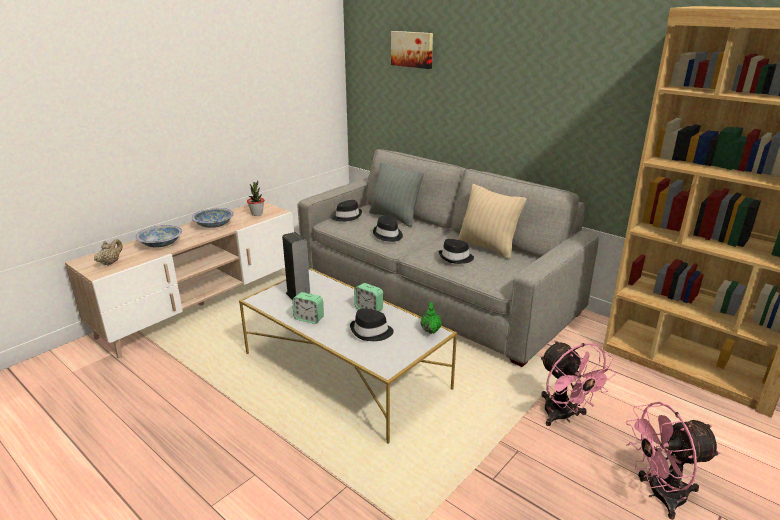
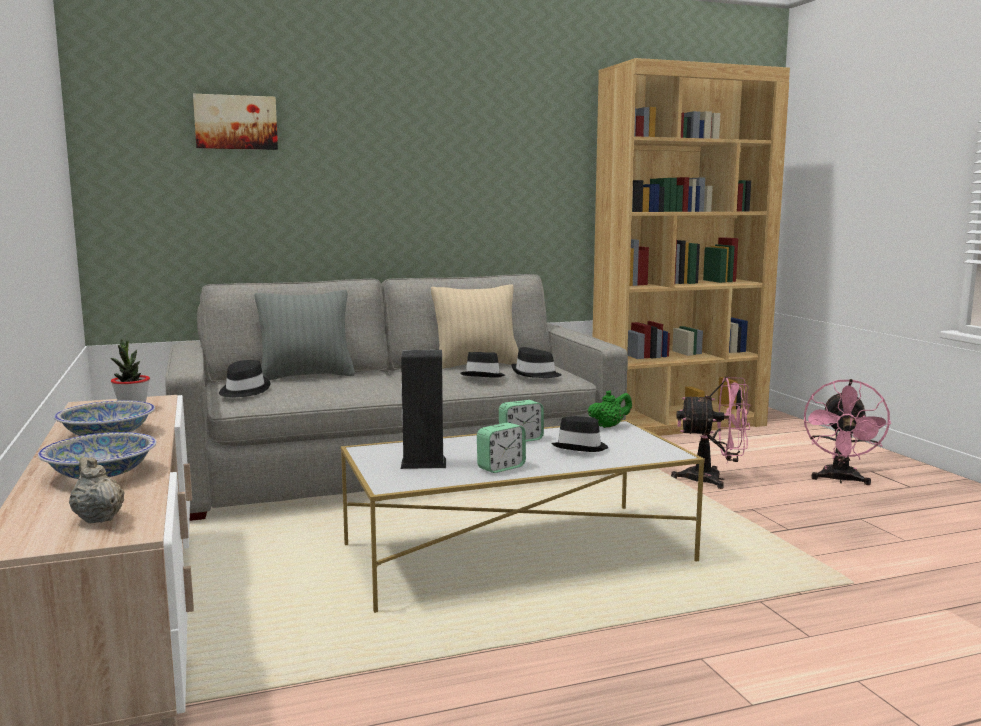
camera: 60 degrees left, 15 degrees down
(388, 235) = (358, 385): black hat -> black hat (535, 374)
(430, 329) = (609, 426): green teapot -> green teapot turned 120 degrees clockwise

